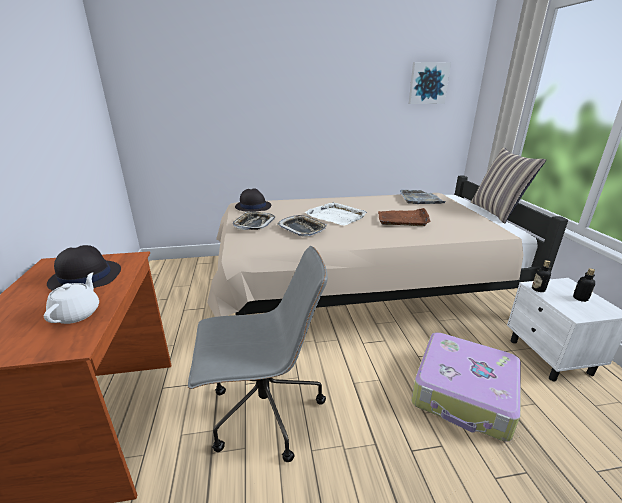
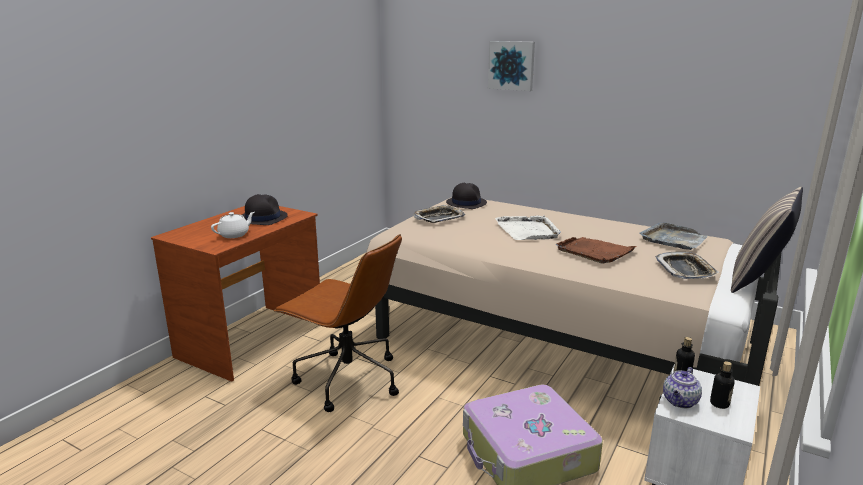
camera: 40 degrees right, 5 degrees down
(263, 412) = (347, 379): grey office chair -> brown office chair
(302, 229) = (471, 232): tray -> tray (685, 270)
(428, 83) = (752, 78): picture -> picture (511, 65)
(568, 307) = (680, 402): none -> teapot

